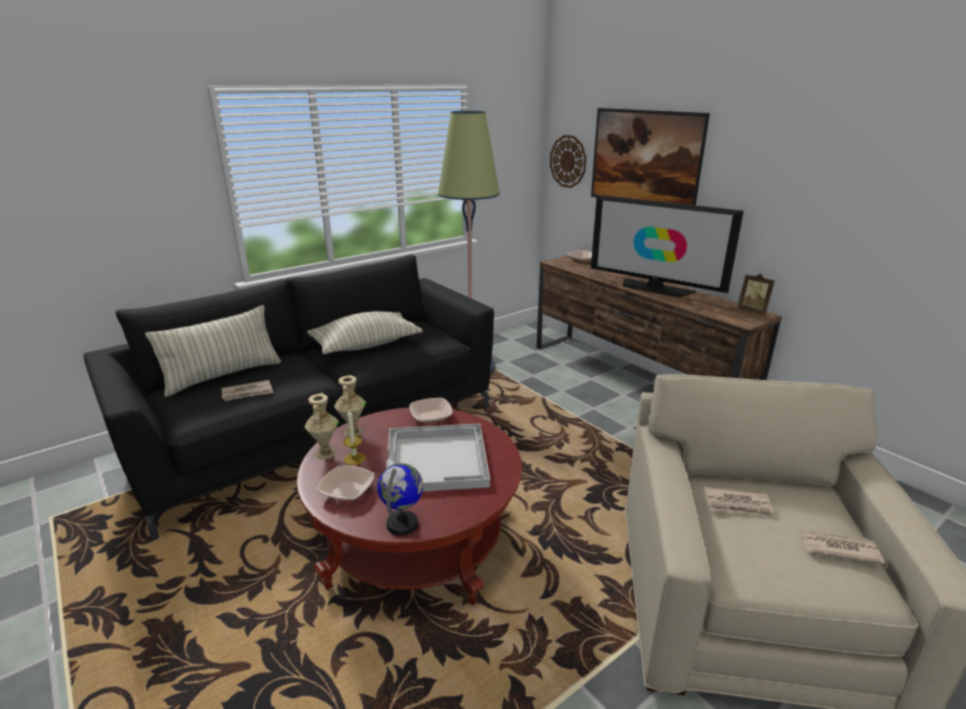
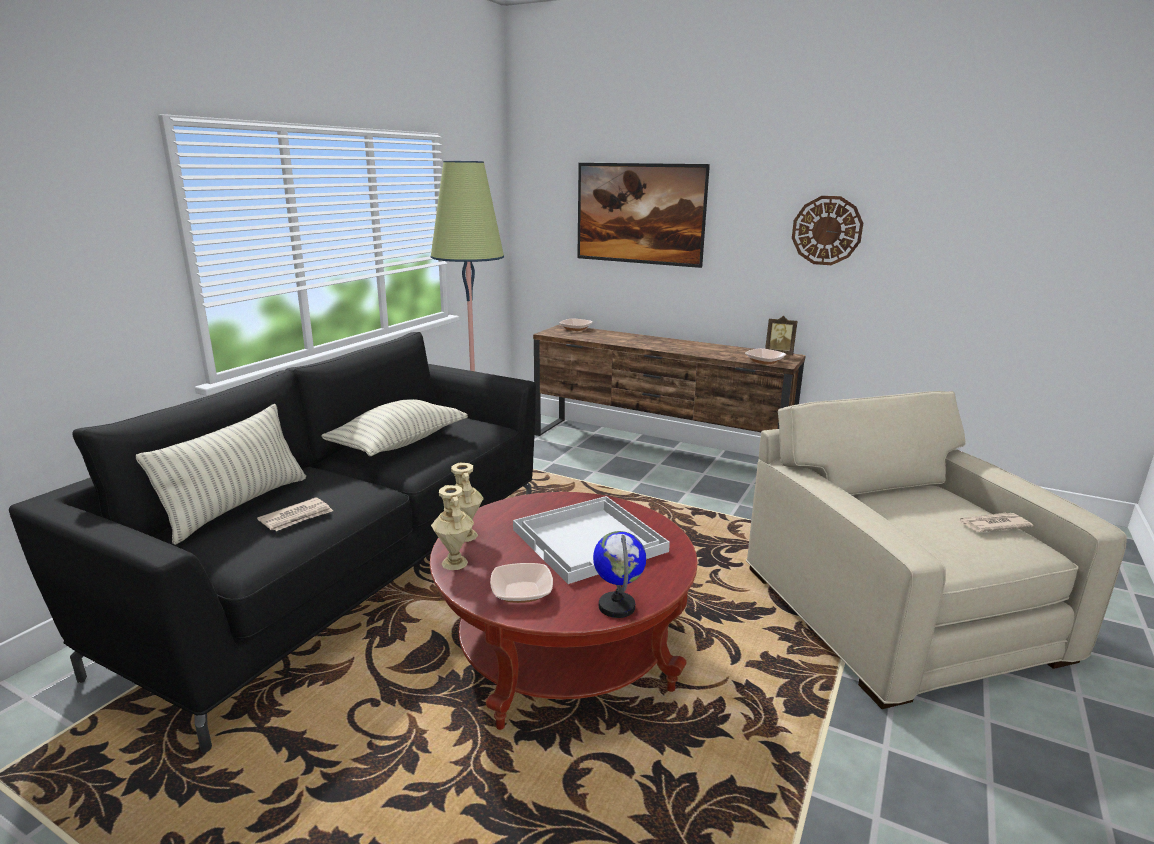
camera: 25 degrees left, 5 degrees down
(354, 458) = (495, 560): candle -> none
(431, 417) = (539, 503): bowl -> bowl (764, 361)
(568, 161) = (543, 222): wall clock -> wall clock (826, 230)
(654, 288) = (675, 345): television -> none
(738, 505) = (896, 512): newspaper -> none

